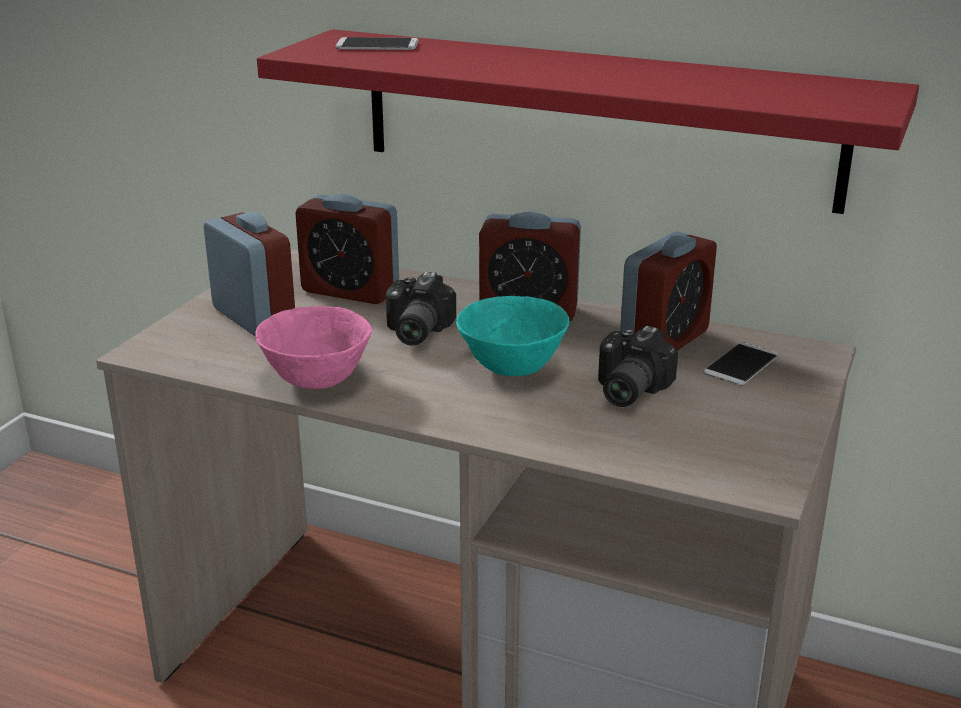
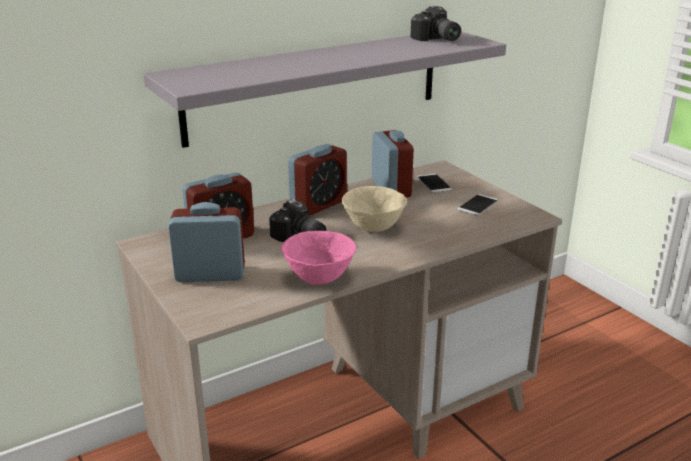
camera: 55 degrees left, 0 degrees up
(377, 45) = (210, 73): phone -> phone (478, 205)
(511, 369) = (373, 228): turquoise bowl -> beige bowl
(595, 118) = (316, 85): red shelf -> grey shelf
(625, 390) = (426, 212): camera -> camera (436, 39)

